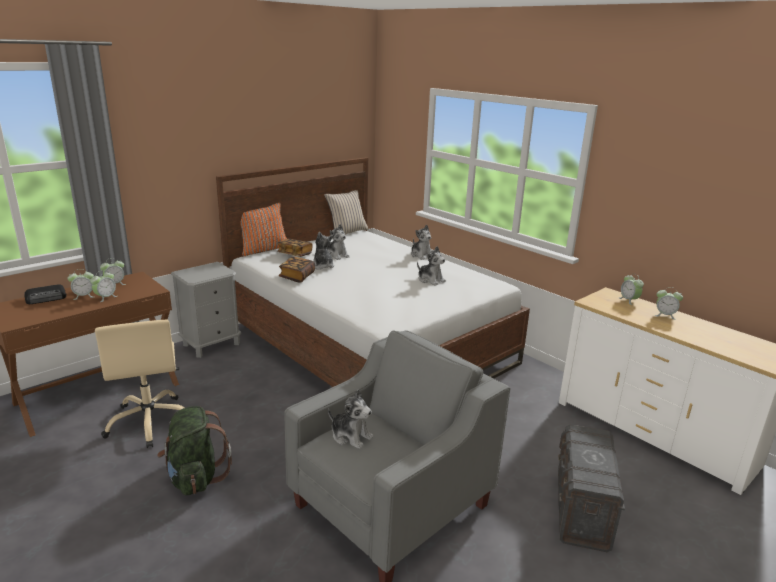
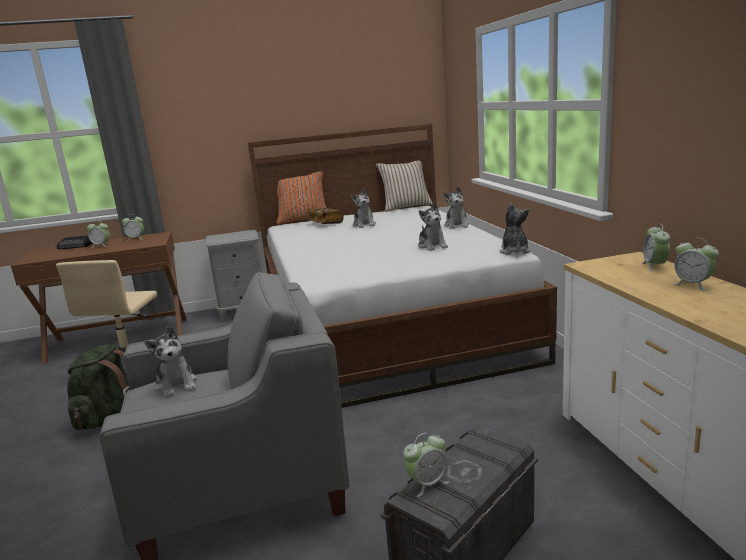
camera: 30 degrees right, 5 degrees down
(105, 297) = (113, 247): alarm clock -> alarm clock (427, 484)
(297, 276) = (298, 240): book -> none
(322, 266) = (337, 232): plush toy -> plush toy (514, 251)

